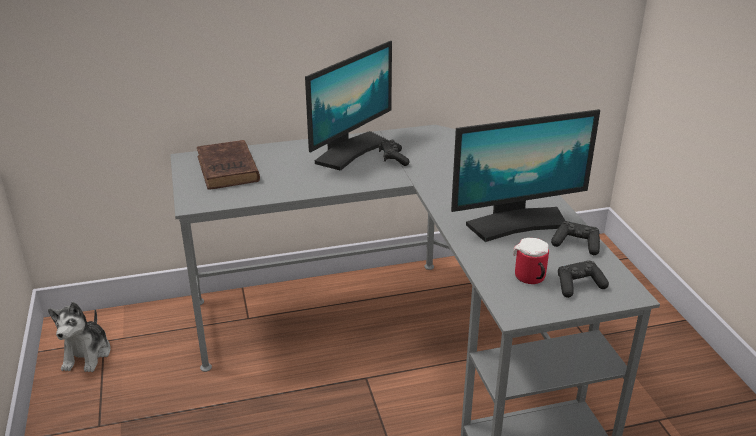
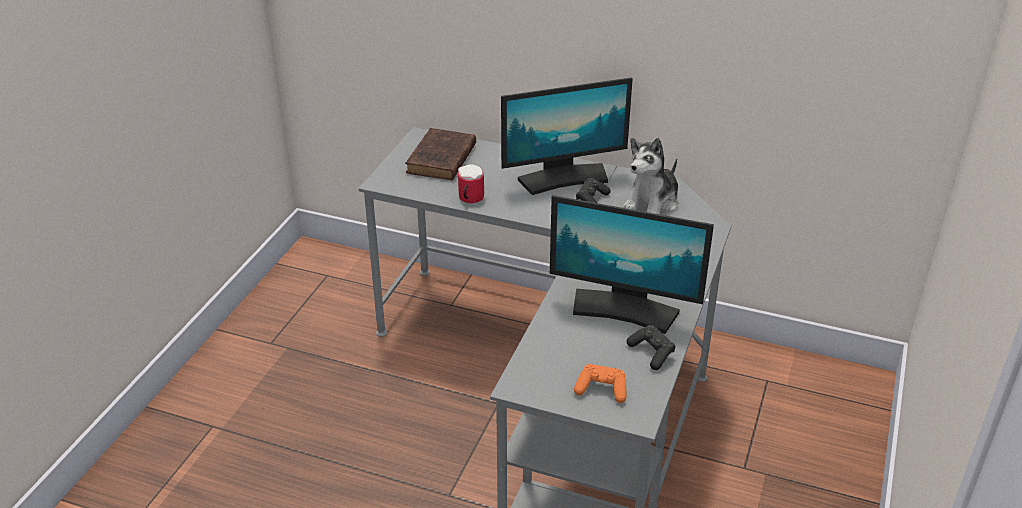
camera: 35 degrees right, 5 degrees up
(87, 354) = (307, 281): plush toy -> plush toy (652, 202)
(530, 279) = (568, 364): mug -> mug (469, 198)
(578, 286) = (601, 390): black game controller -> orange game controller

